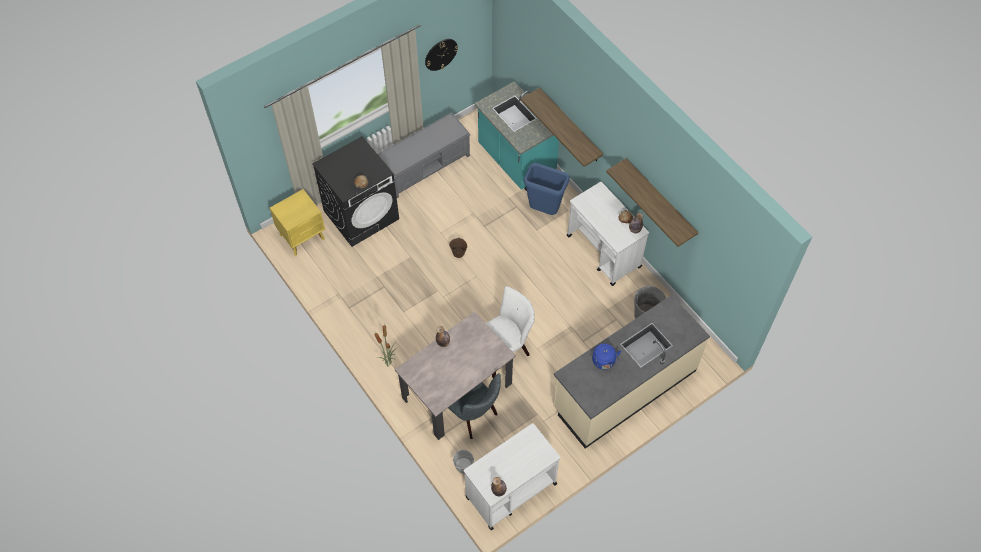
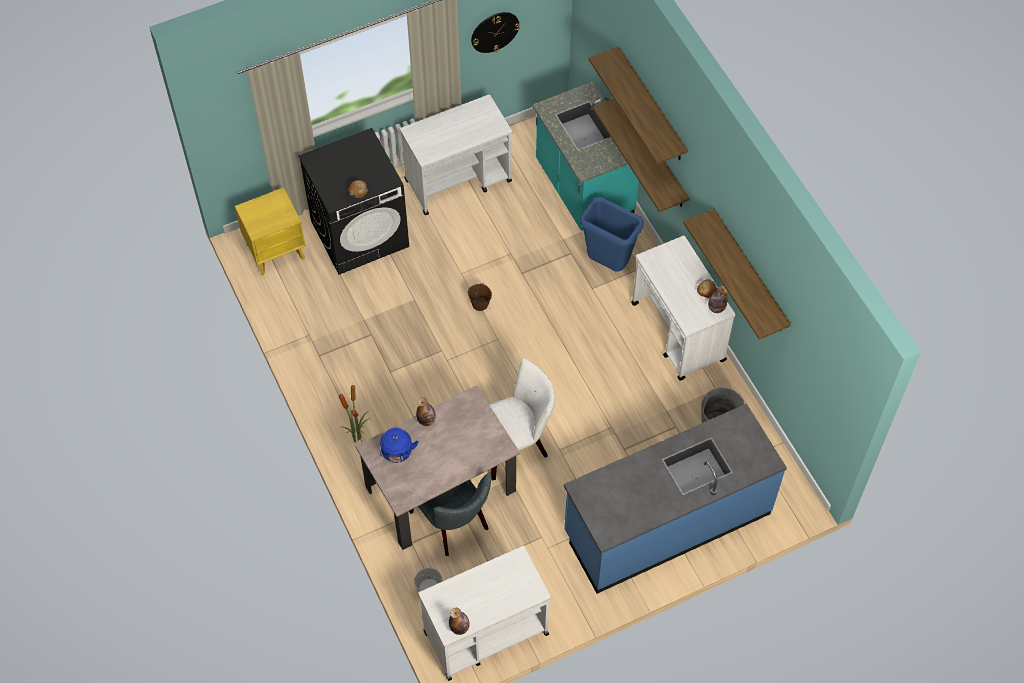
camera: 10 degrees right, 0 degrees up
(425, 166) = (459, 180): grey bench -> white cart
(566, 91) = (651, 106): none -> shelf
(604, 362) = (634, 480): blue kettle -> blue kettle (397, 453)
(624, 389) = (666, 522): beige counter -> blue counter

